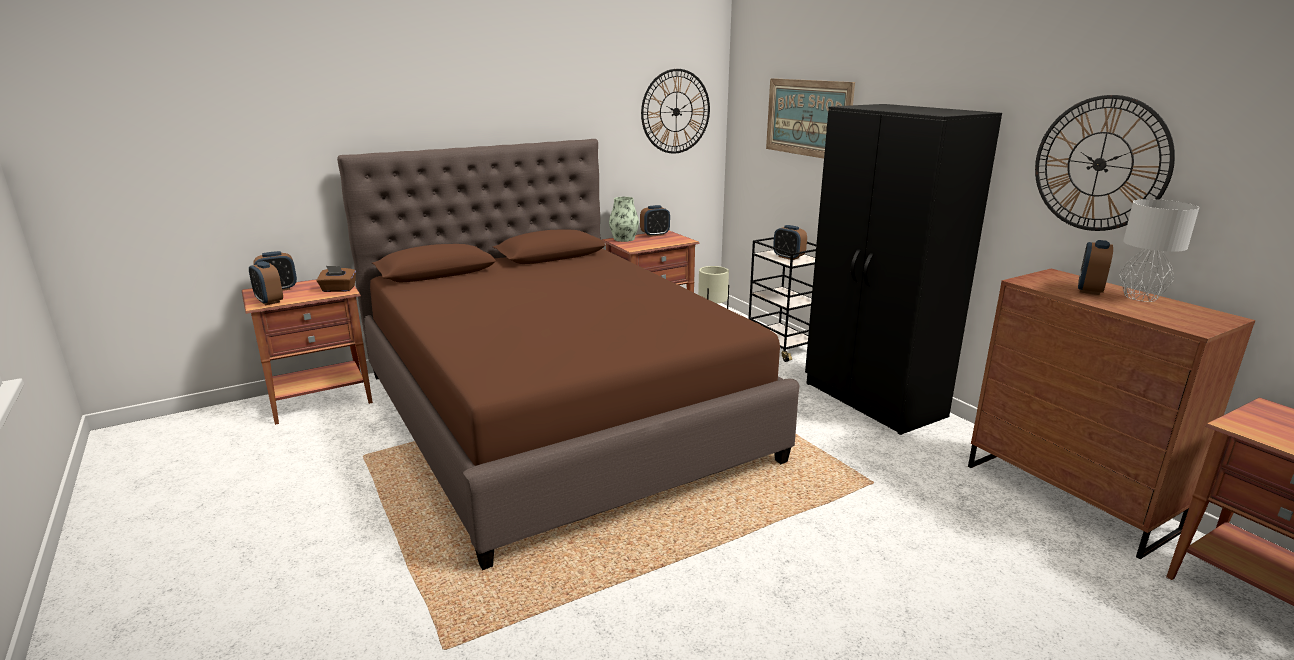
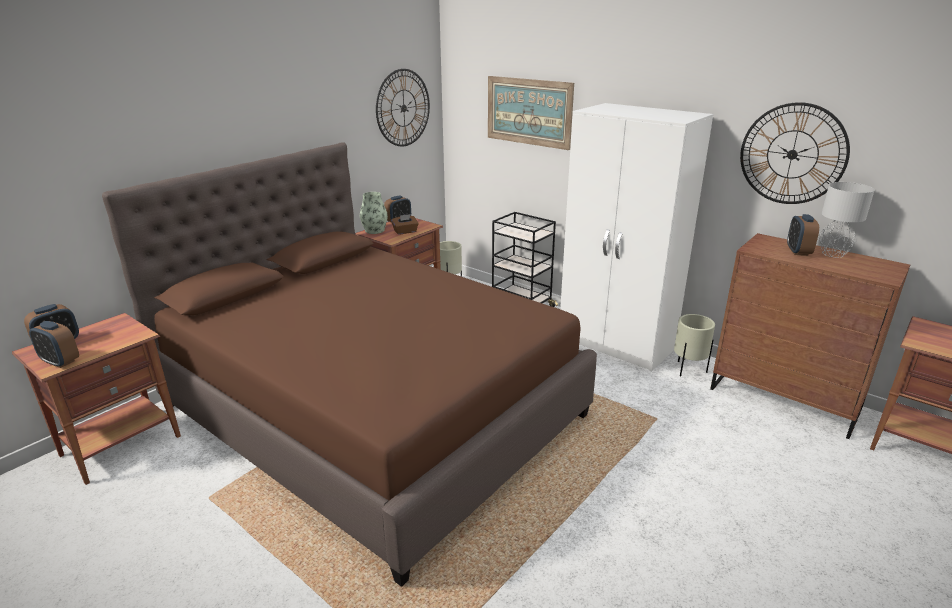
camera: 20 degrees left, 5 degrees up
(338, 289) = (130, 333): brown tissue box -> brown tissue box (405, 232)
(788, 257) = (524, 232): alarm clock -> none
(873, 400) = (616, 344): black wardrobe -> white wardrobe
(951, 442) = (688, 370): none -> beige planter

